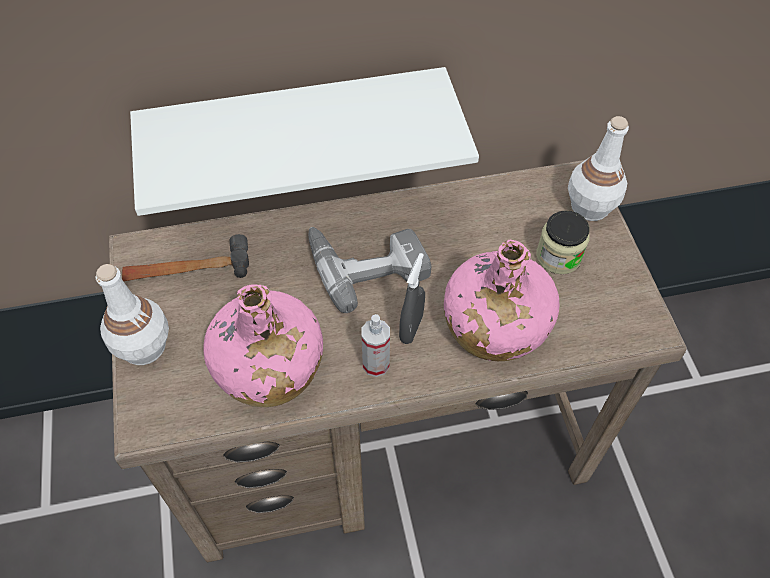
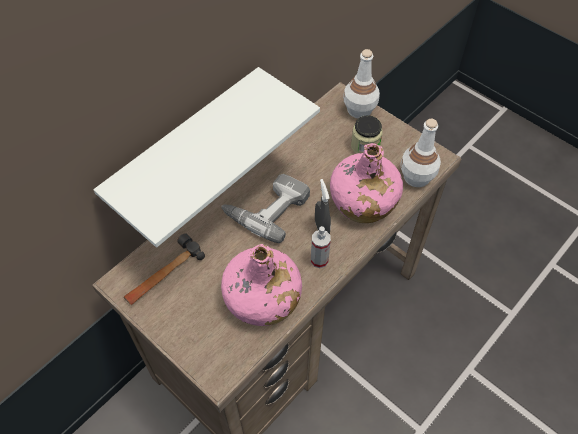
camera: 35 degrees left, 0 degrees up
(143, 347) = (178, 335): white bottle -> white bottle (417, 177)

